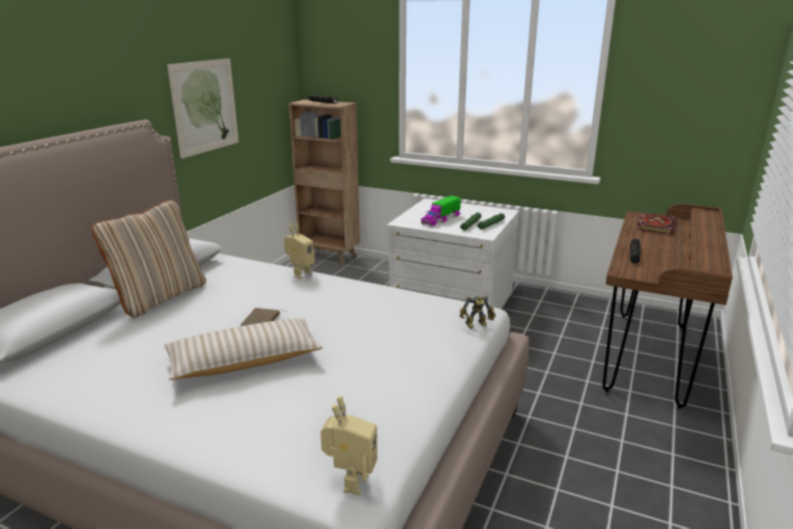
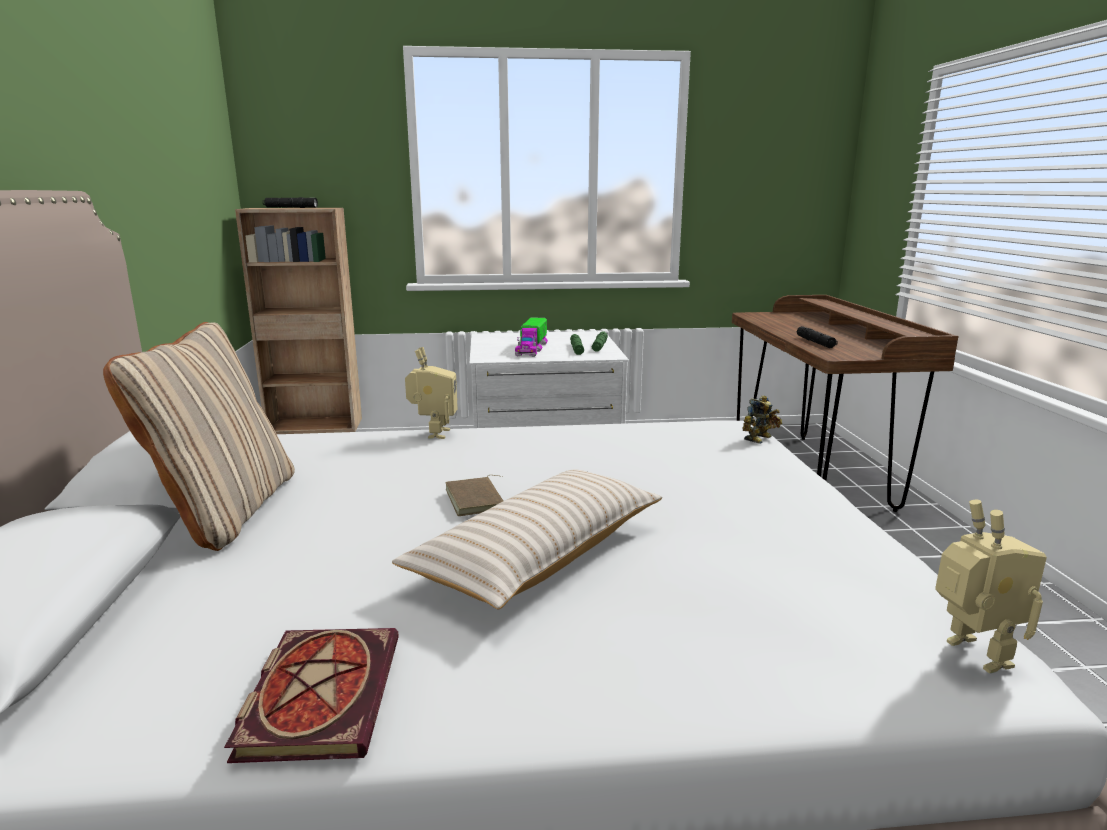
camera: 30 degrees left, 5 degrees down
(205, 106) = (139, 193): picture -> none
(656, 225) = (781, 319): book -> book (319, 693)

